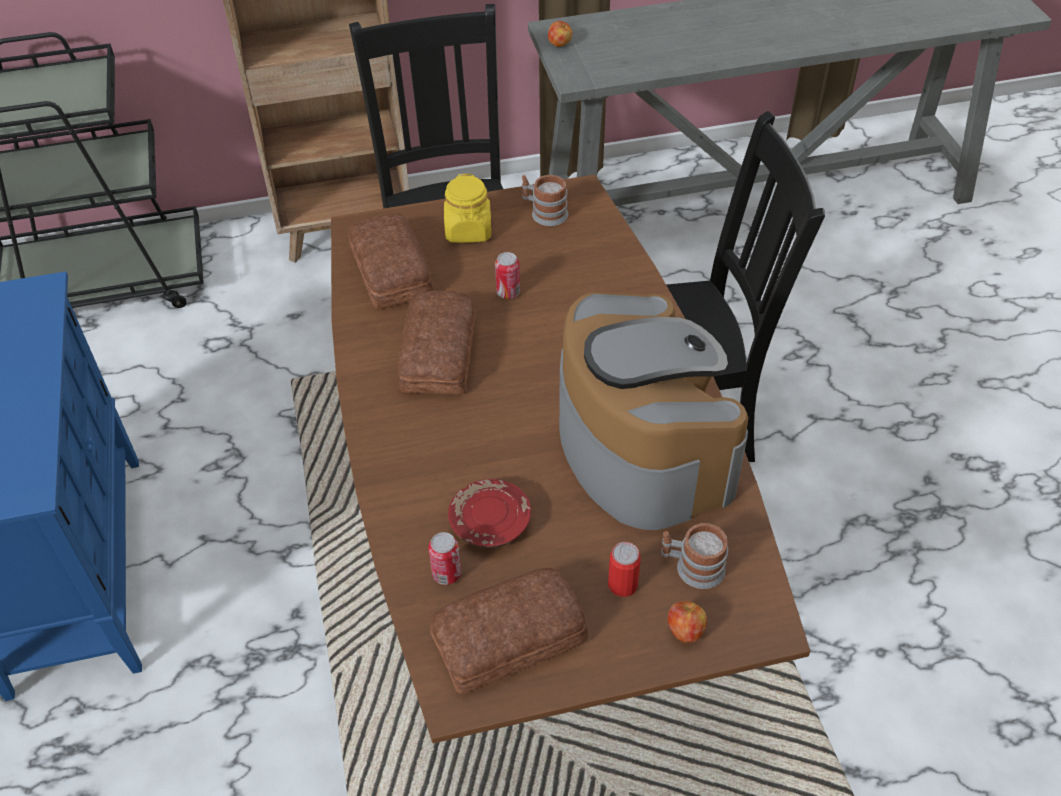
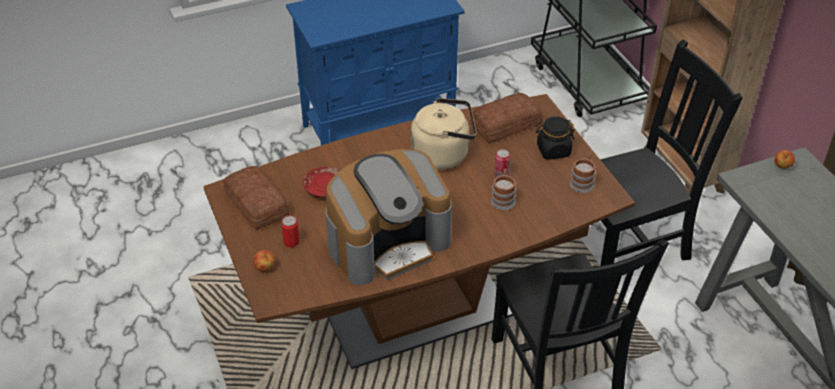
camera: 80 degrees right, 5 degrees down
(441, 352) = (443, 154): bread -> beige kettle
(446, 574) = (292, 177): can -> none
(468, 230) = (553, 150): yellow jar -> black jar
(692, 567) = (305, 268): mug -> mug (503, 198)

